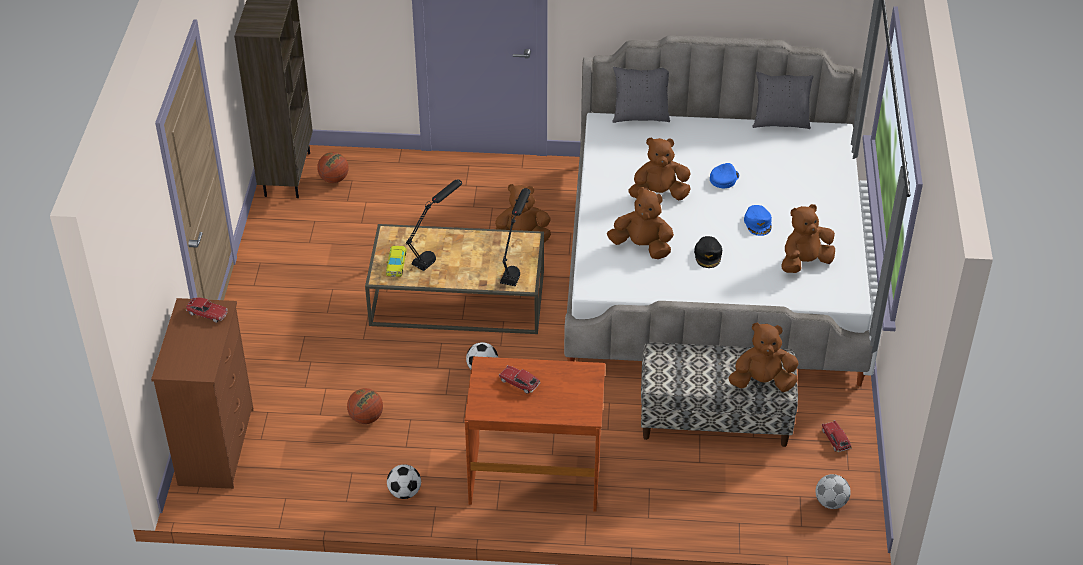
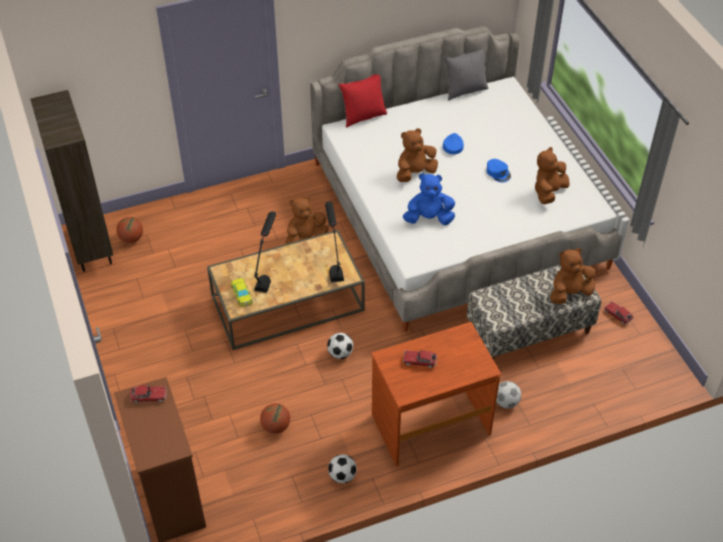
camera: 25 degrees left, 5 degrees up
(640, 116) = (363, 116): grey pillow -> red pillow
(642, 247) = (429, 218): brown plush toy -> blue plush toy
(708, 255) = (479, 209): black cap -> none
(830, 502) = (643, 363): football -> football (506, 402)

